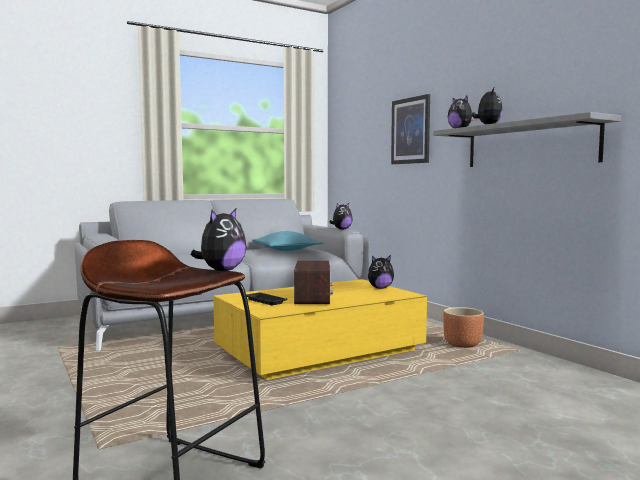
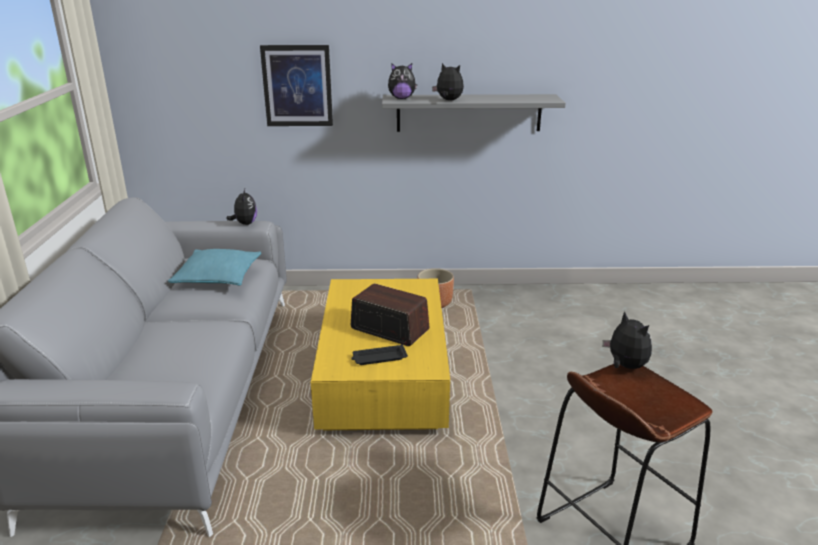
camera: 60 degrees left, 20 degrees up
(380, 288) = (386, 286): plush toy -> none

